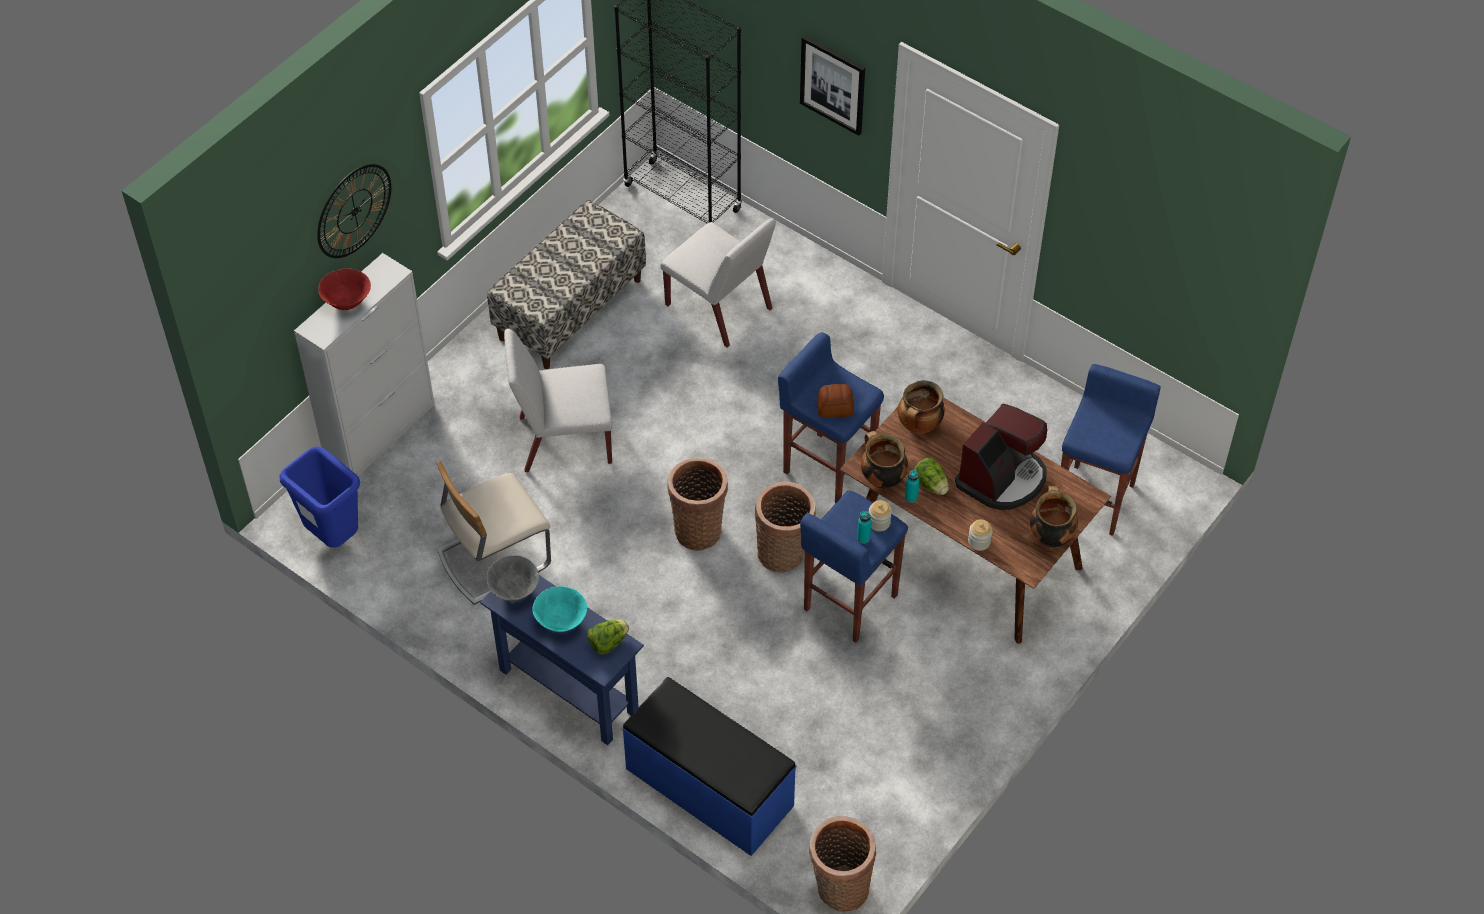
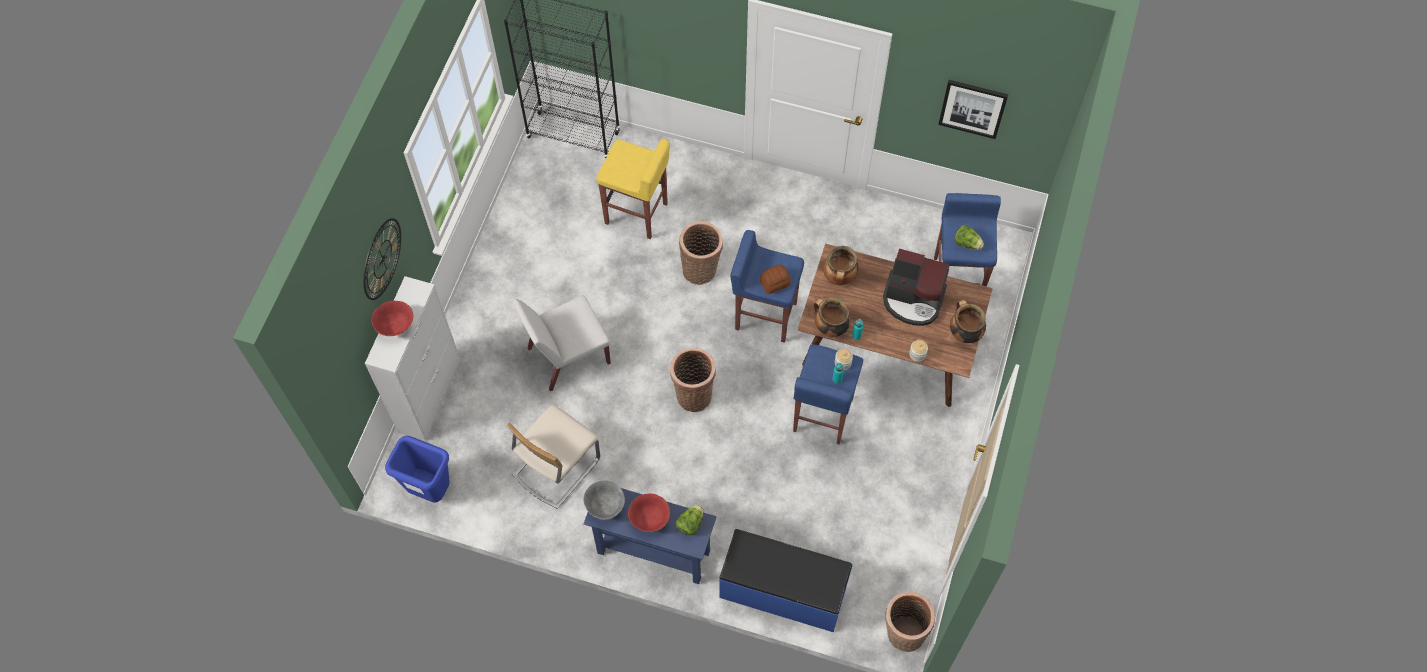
camera: 20 degrees left, 10 degrees up
(561, 622) = (650, 519): turquoise bowl -> red bowl
(570, 308) = (528, 249): bench -> none
(720, 308) = (637, 214): white chair -> yellow stool
(784, 553) = (761, 392): basket -> basket (701, 269)
(833, 84) = (691, 36): picture -> picture (972, 108)
(931, 484) = (866, 321): lettuce -> lettuce (967, 243)
(1002, 478) = (913, 299): coffee machine -> coffee machine turned 90 degrees clockwise

